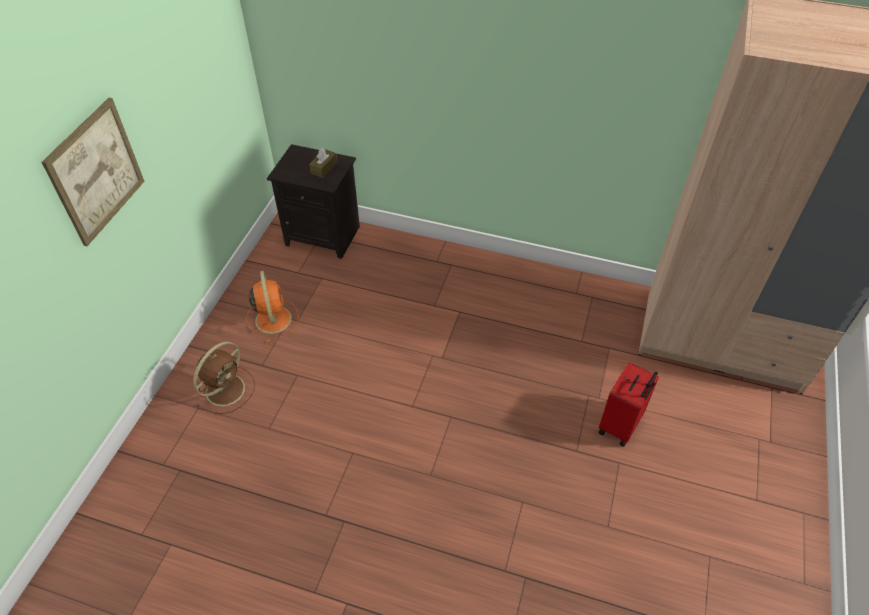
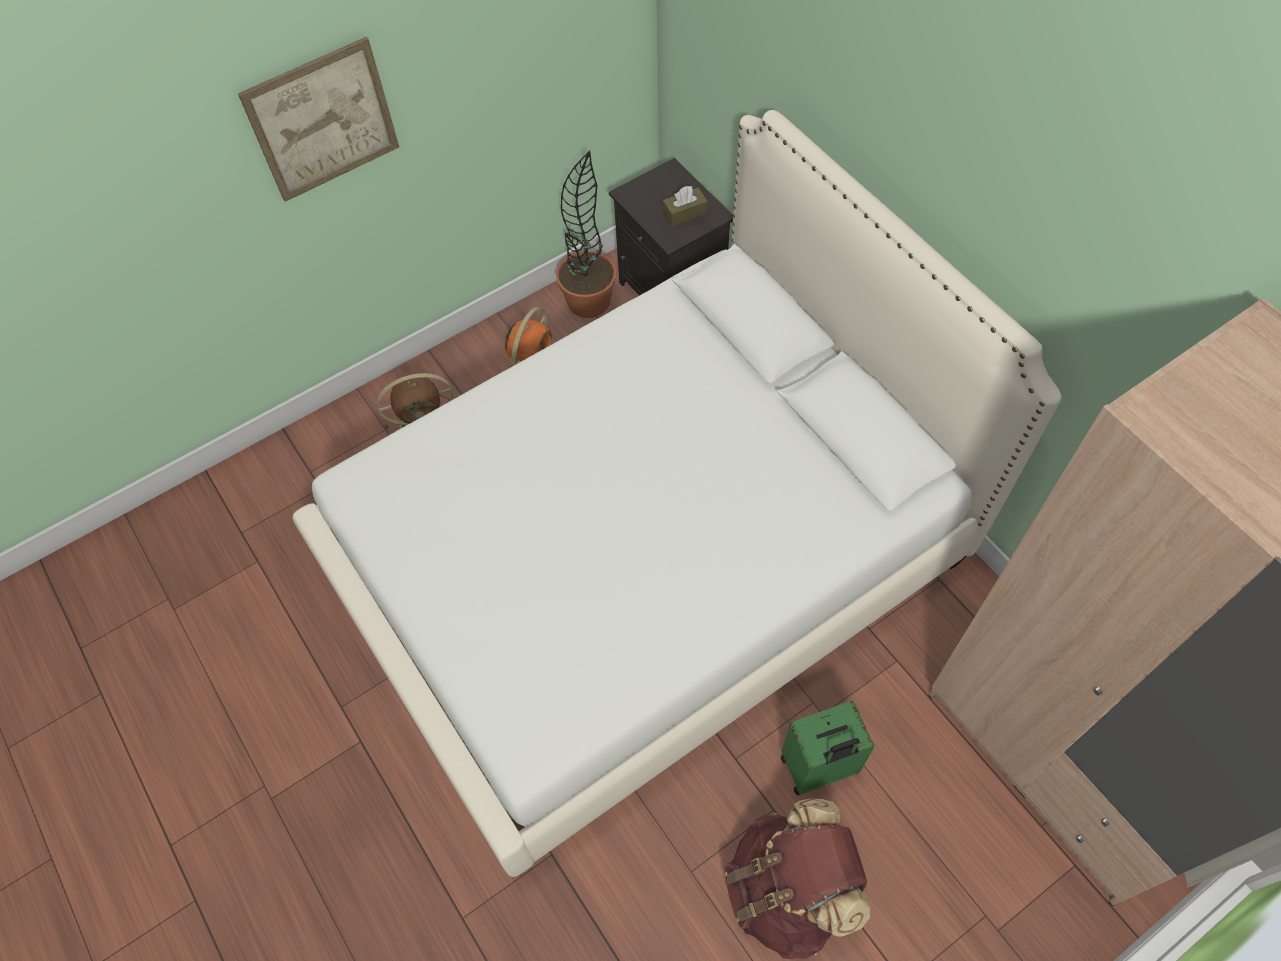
camera: 40 degrees right, 10 degrees up
(274, 264) = (589, 301): none -> potted plant
(435, 382) = (645, 562): none -> white bed
(621, 425) = (818, 768): red suitcase -> green suitcase
(663, 498) = (788, 890): none -> brown backpack

